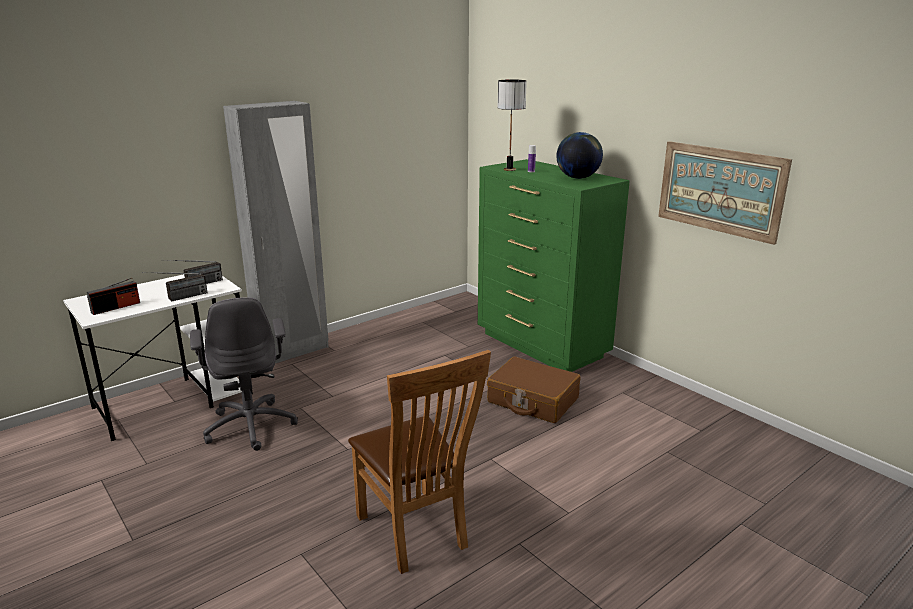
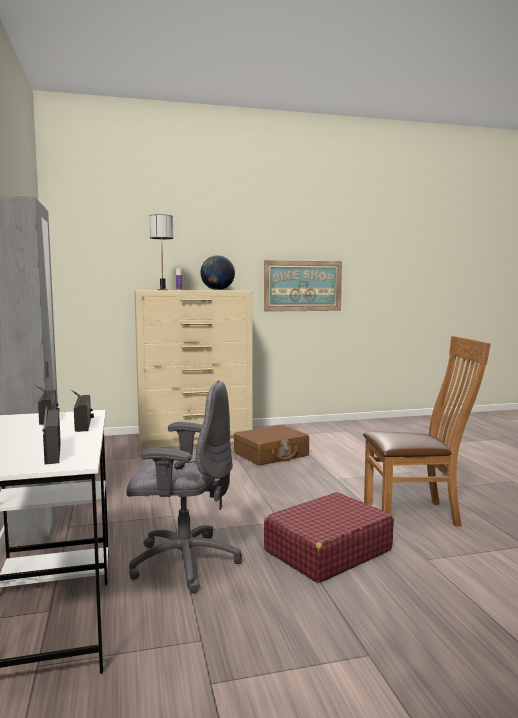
camera: 65 degrees left, 15 degrees down
(296, 488) = (327, 551): none -> red suitcase
(541, 346) = (195, 438): green dresser -> beige dresser

